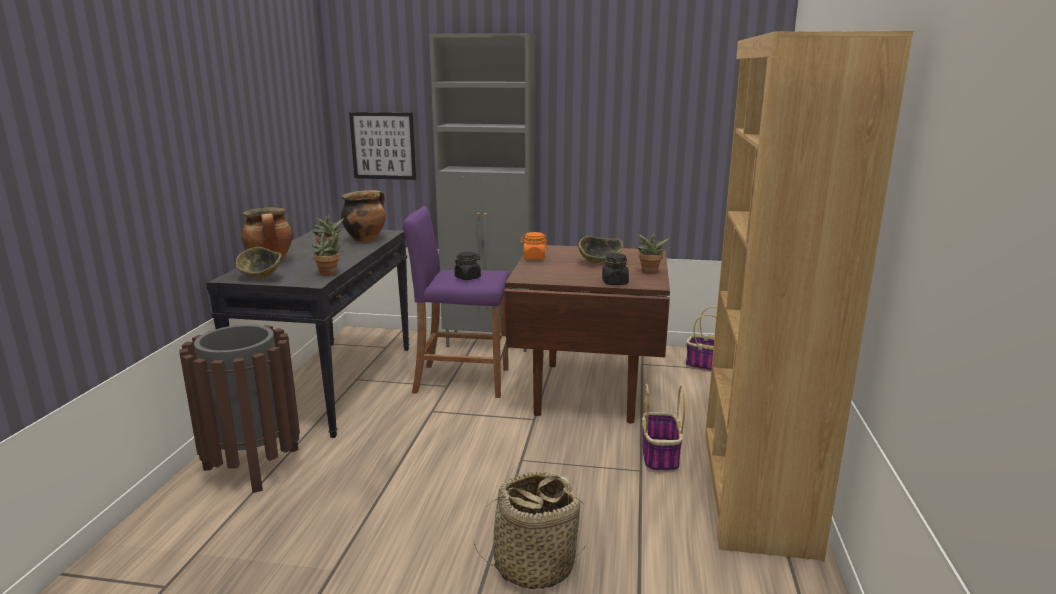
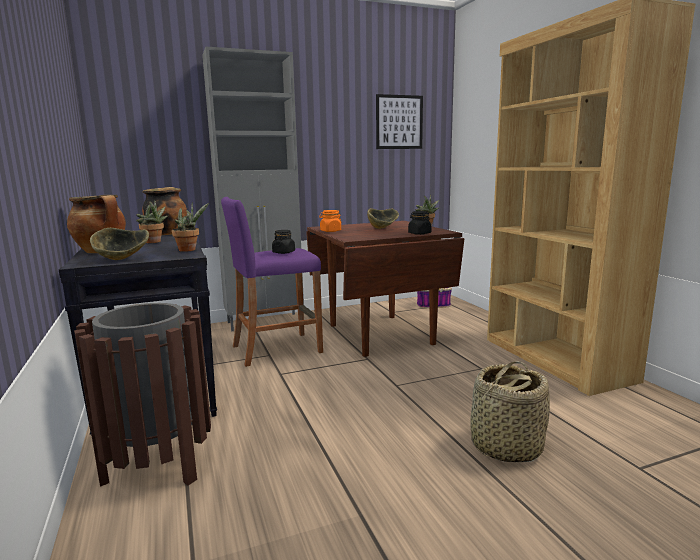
camera: 30 degrees left, 5 degrees down
(383, 146) = (147, 155): picture -> picture (399, 122)
(660, 457) = (480, 358): basket -> none

